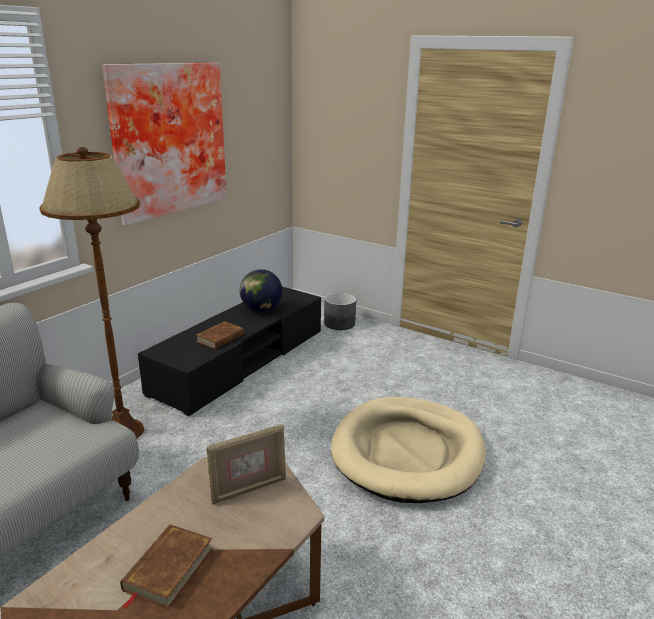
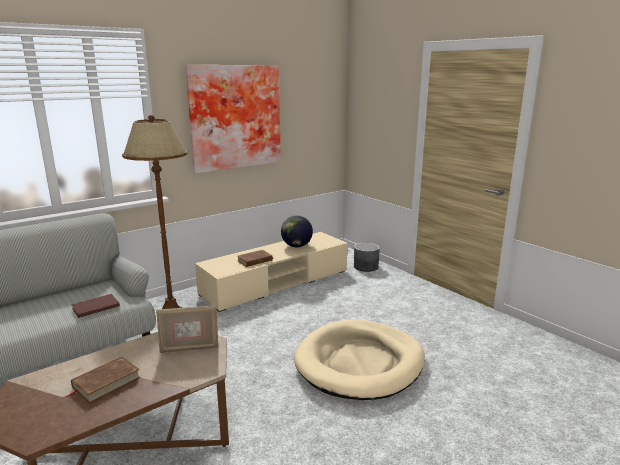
camera: 20 degrees right, 5 degrees down
(52, 451) = (95, 307): none -> brown book
(241, 361) = (276, 283): black tv stand -> beige tv stand

